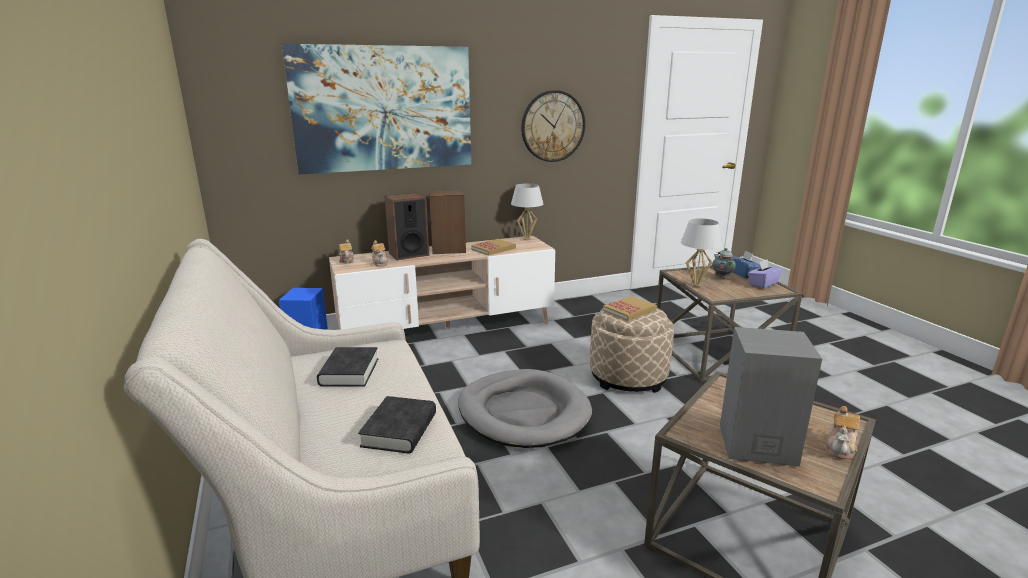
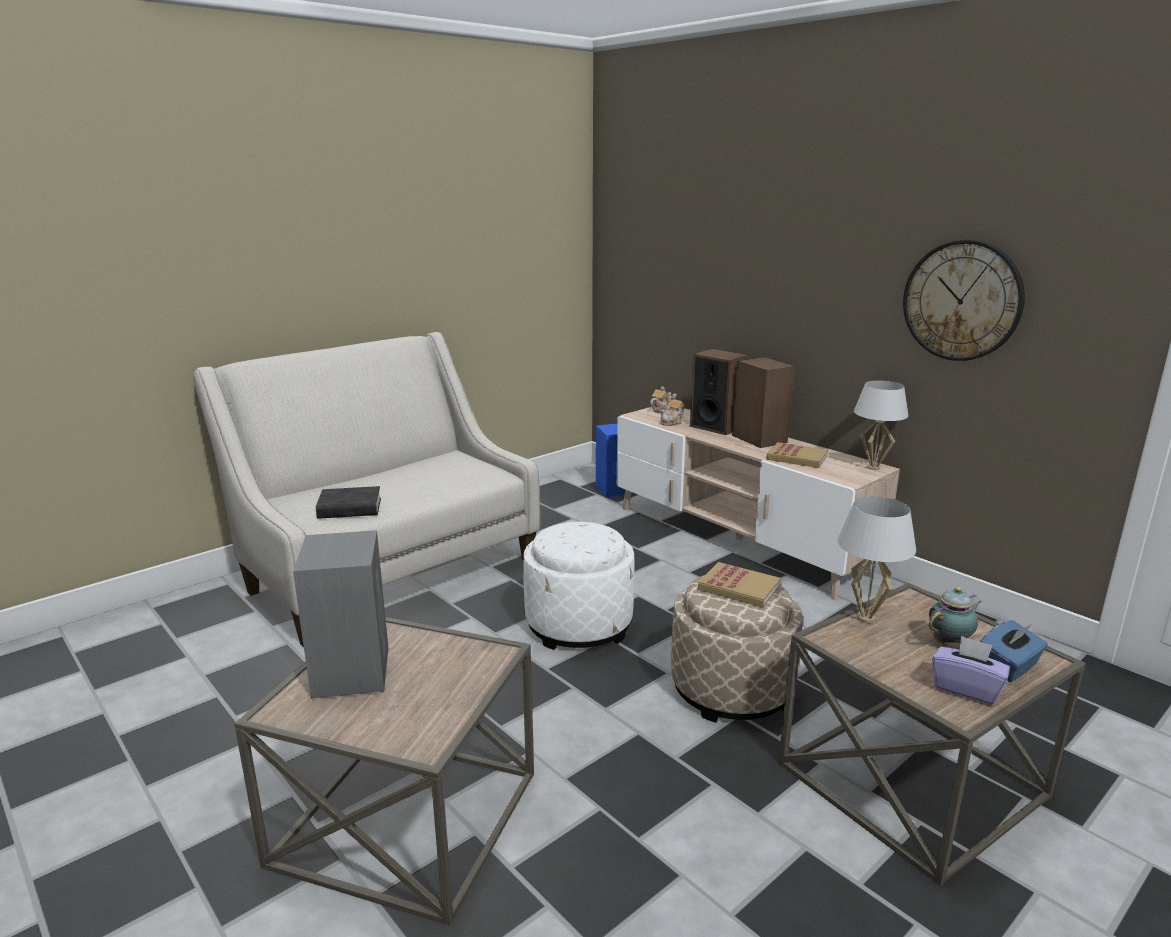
camera: 70 degrees right, 0 degrees up
(349, 372) = (437, 473): black book -> none
(384, 109) = (737, 245): picture -> none
(523, 412) = (579, 625): grey dog bed -> white ottoman
(840, 447) = (354, 732): teapot -> none

